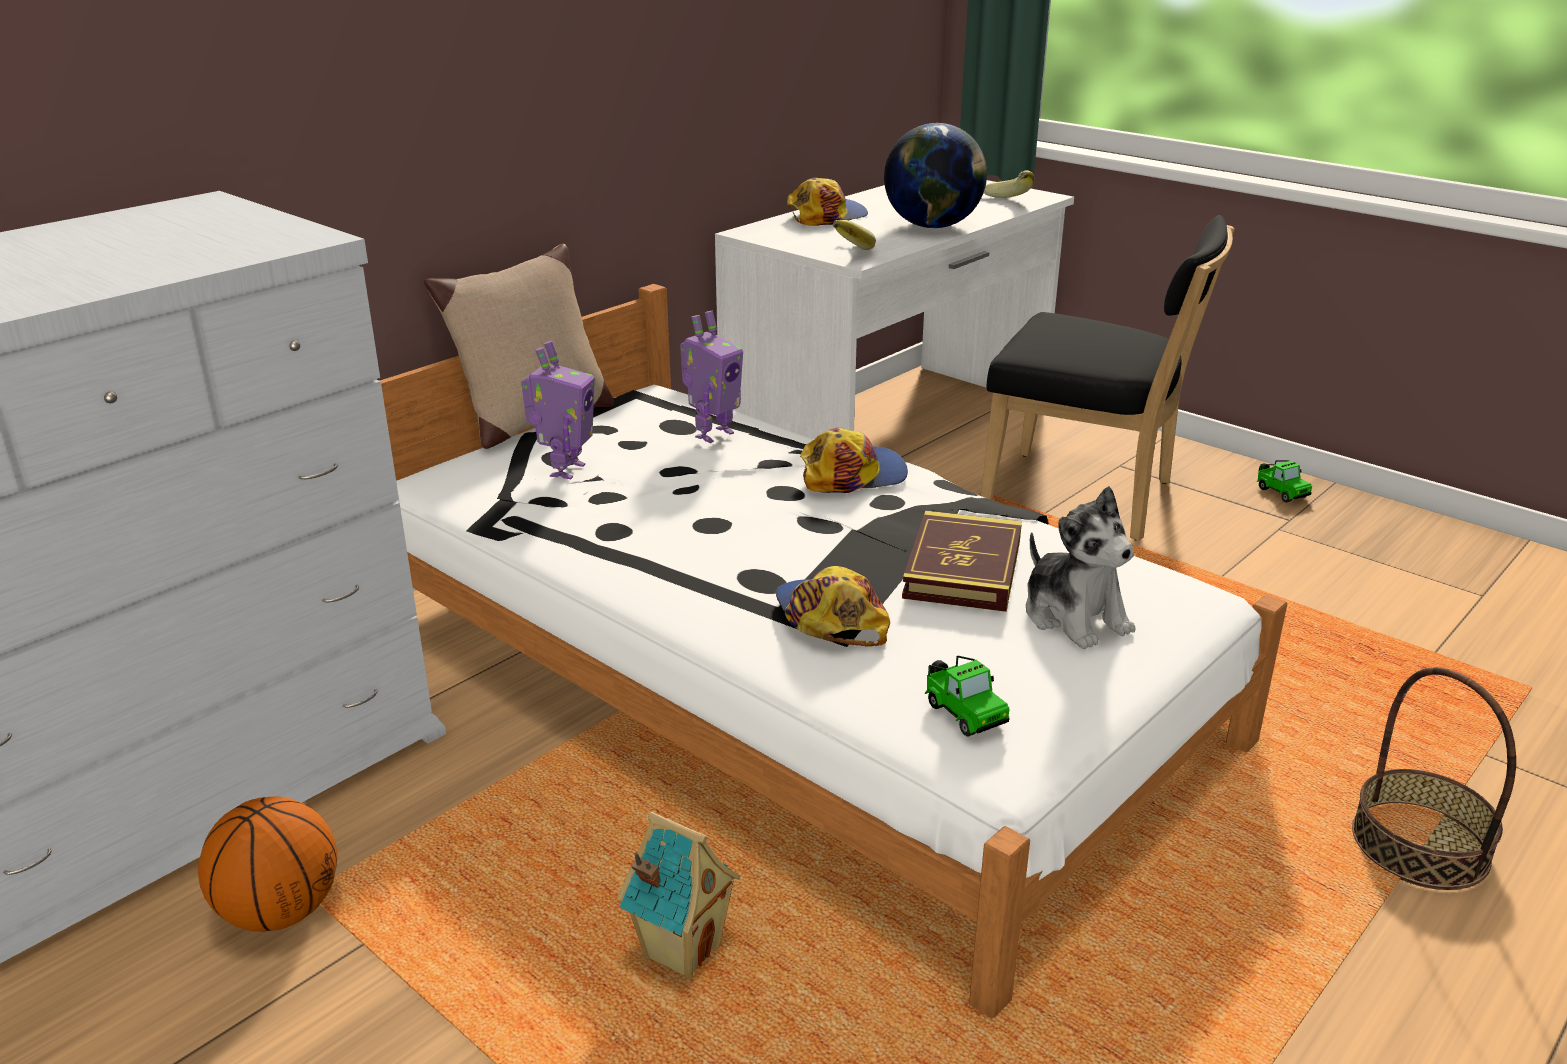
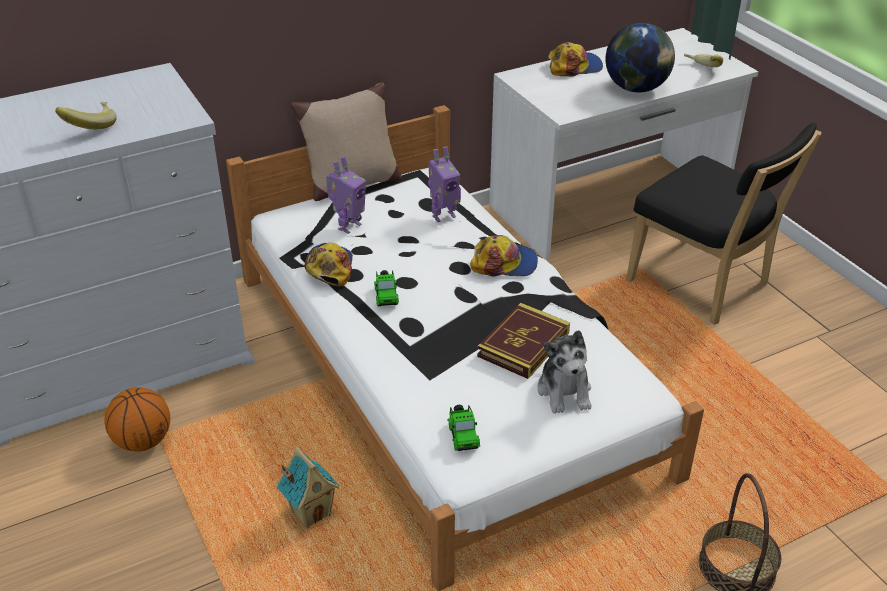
camera: 20 degrees right, 10 degrees up
(830, 618) = (431, 360): cap -> cap (330, 267)
(846, 252) = (562, 106): banana -> banana (90, 126)
(1280, 492) = (840, 307): toy car -> toy car (386, 296)

